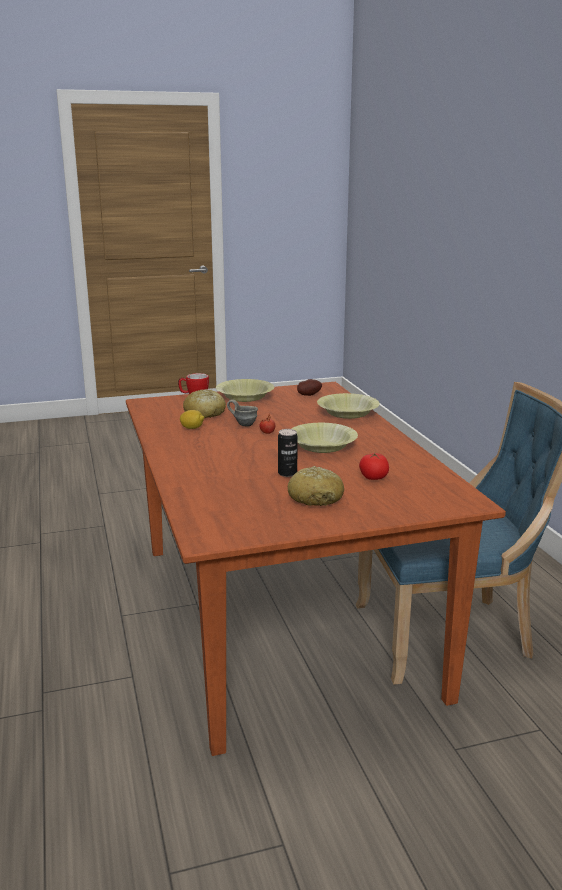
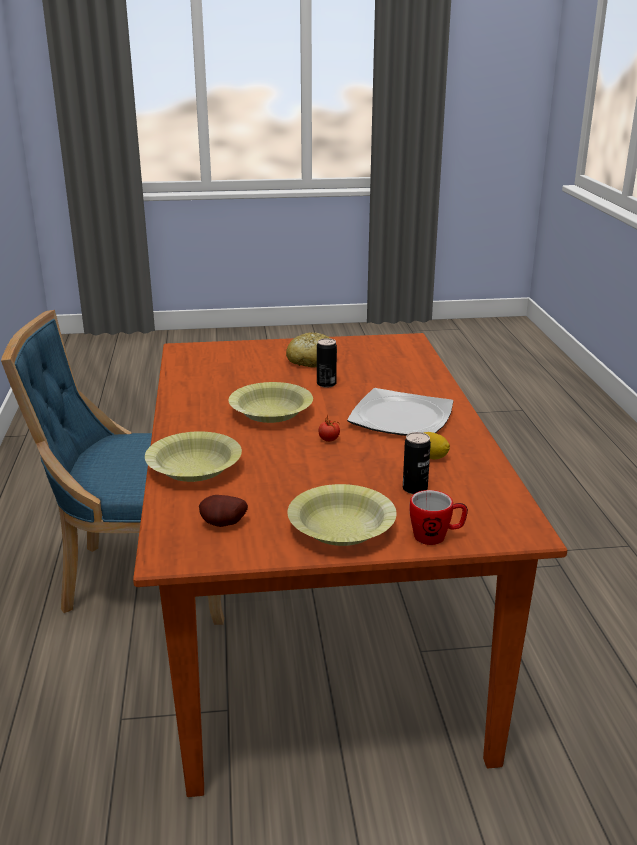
camera: 170 degrees left, 5 degrees up
(204, 413) = (415, 489): bread -> can
(213, 450) = (402, 417): none -> plate
(244, 424) = (356, 458): grey mug -> none
(373, 478) = (245, 374): tomato -> none

